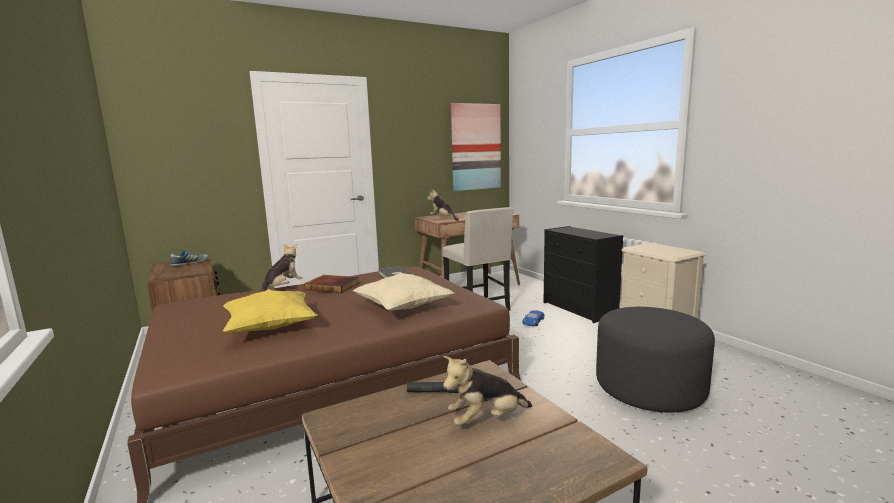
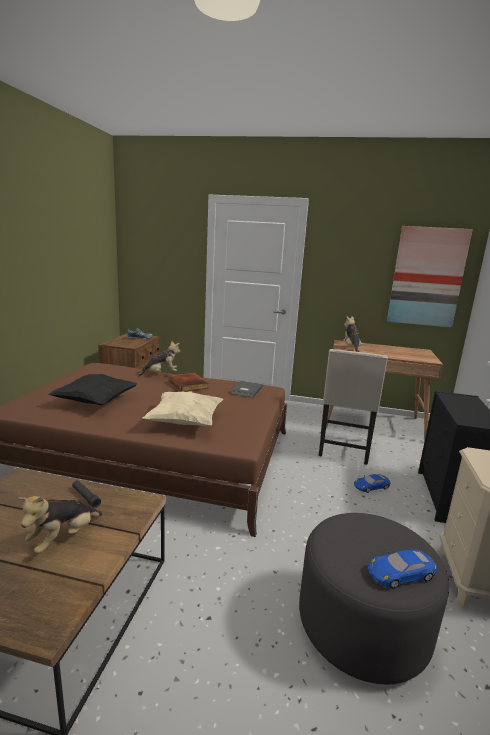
camera: 40 degrees right, 5 degrees up
(270, 328) = (95, 402): yellow pillow -> black pillow
(486, 420) = (63, 538): plush toy -> plush toy turned 75 degrees counterclockwise
(683, 322) = (401, 573): none -> blue toy car

